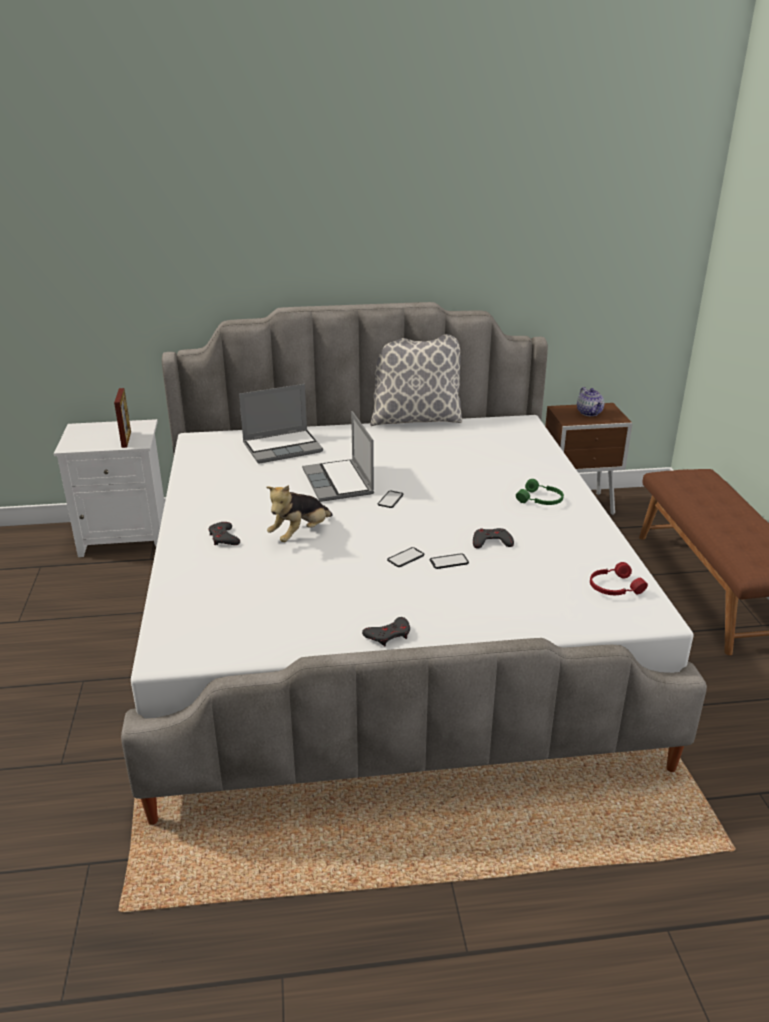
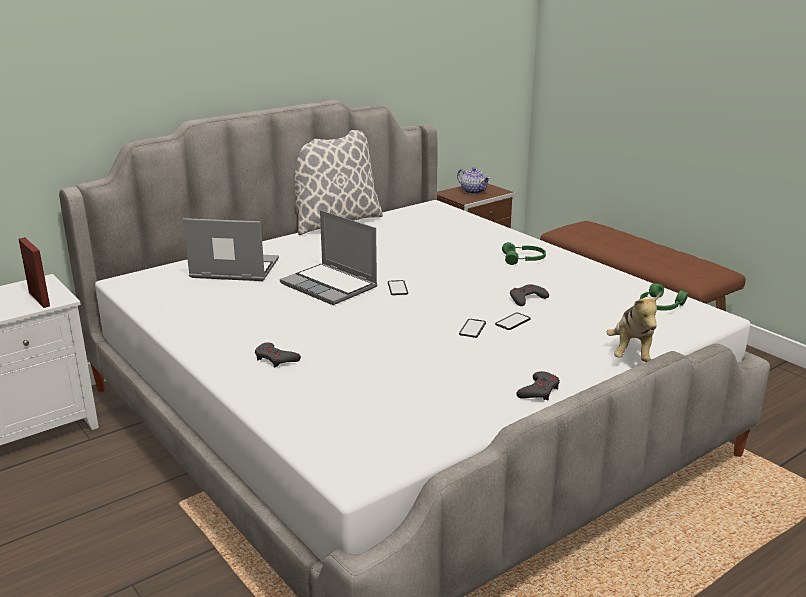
camera: 30 degrees left, 5 degrees down
(283, 447) = (233, 269): laptop -> laptop turned 120 degrees counterclockwise
(300, 534) = (349, 335): plush toy -> plush toy (631, 353)
(614, 587) = (660, 306): red headphones -> green headphones

